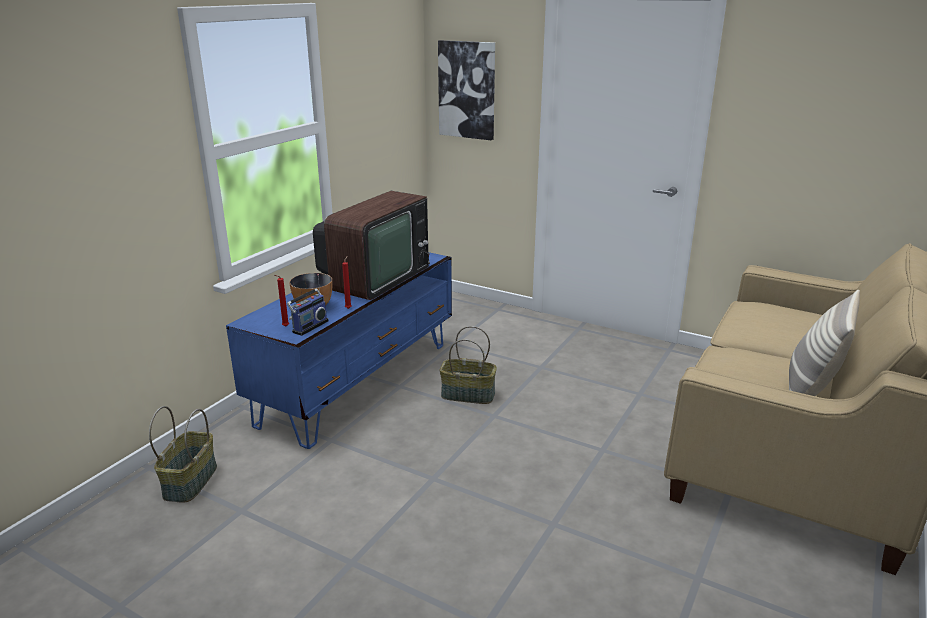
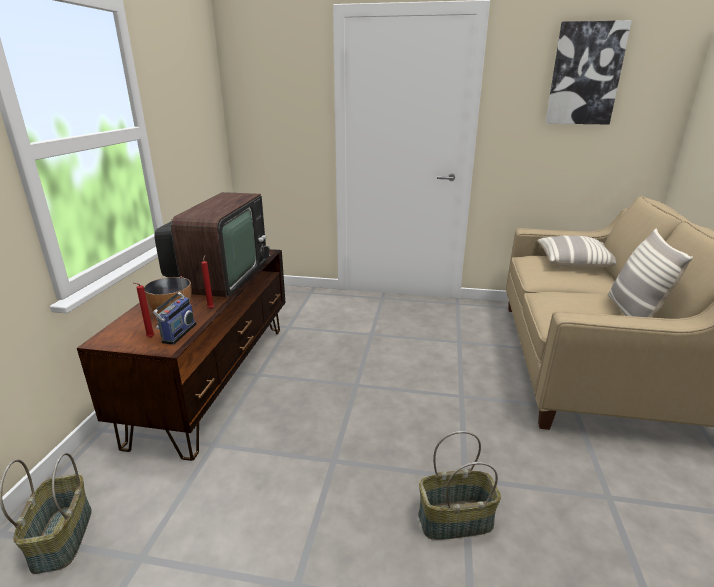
camera: 20 degrees left, 0 degrees up
(358, 382) = (216, 378): blue tv stand -> brown tv stand
(467, 90) = (265, 104): picture -> picture (585, 74)
(467, 395) = (323, 371): basket -> basket (455, 521)
(802, 319) = (574, 263): none -> pillow

